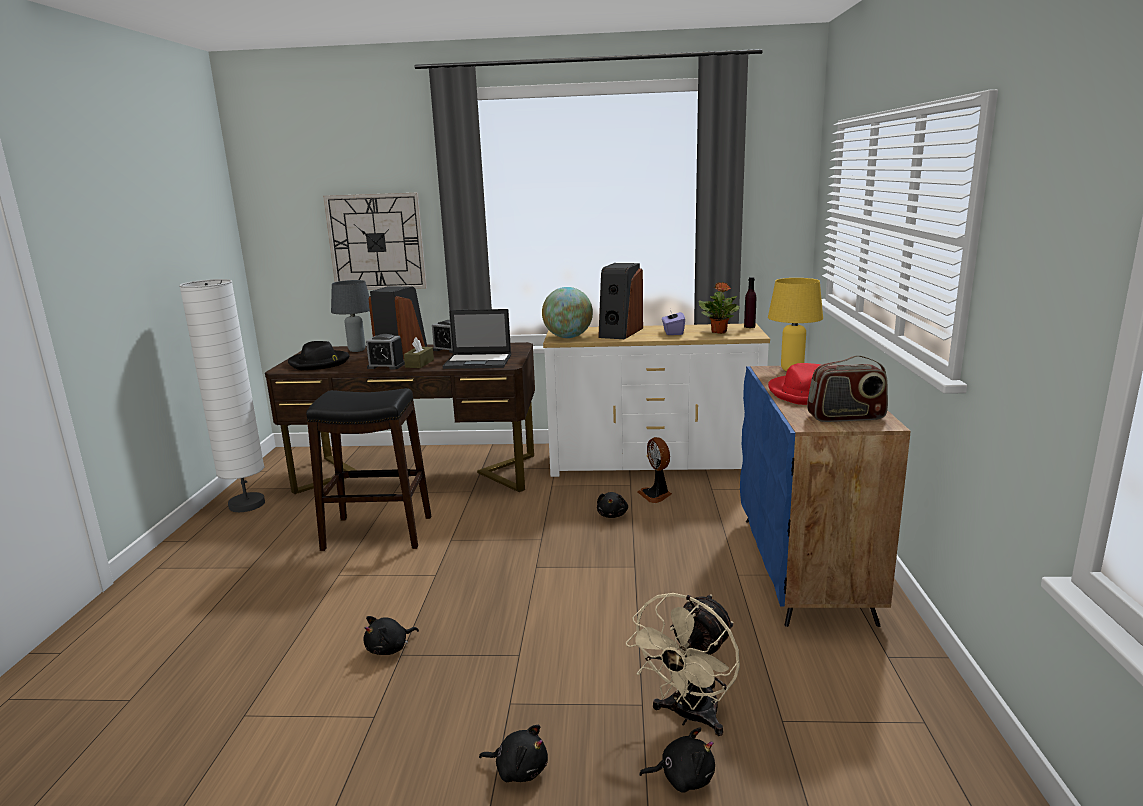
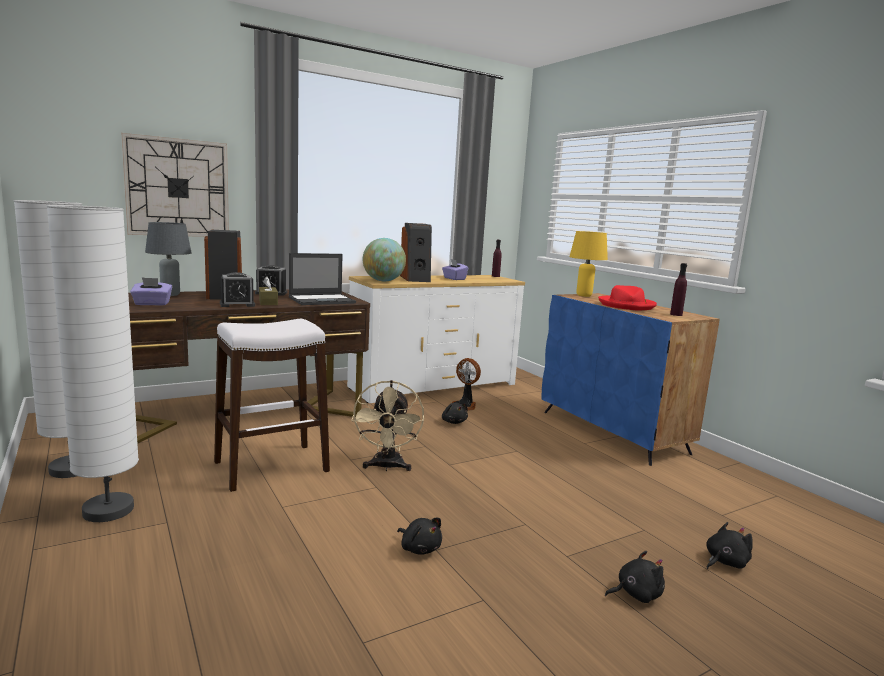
camera: 35 degrees left, 5 degrees down
(228, 547) = (108, 510): none -> white floor lamp
(319, 363) = (152, 304): black hat -> purple tissue box
(377, 533) = (271, 467): black stool -> white stool
(389, 648) = (419, 548): black plush toy -> black plush toy turned 60 degrees counterclockwise
(689, 716) = (678, 528): beige fan -> beige fan (387, 467)
(719, 332) = (484, 278): potted plant -> none
(846, 417) = (676, 314): radio -> purple bottle

